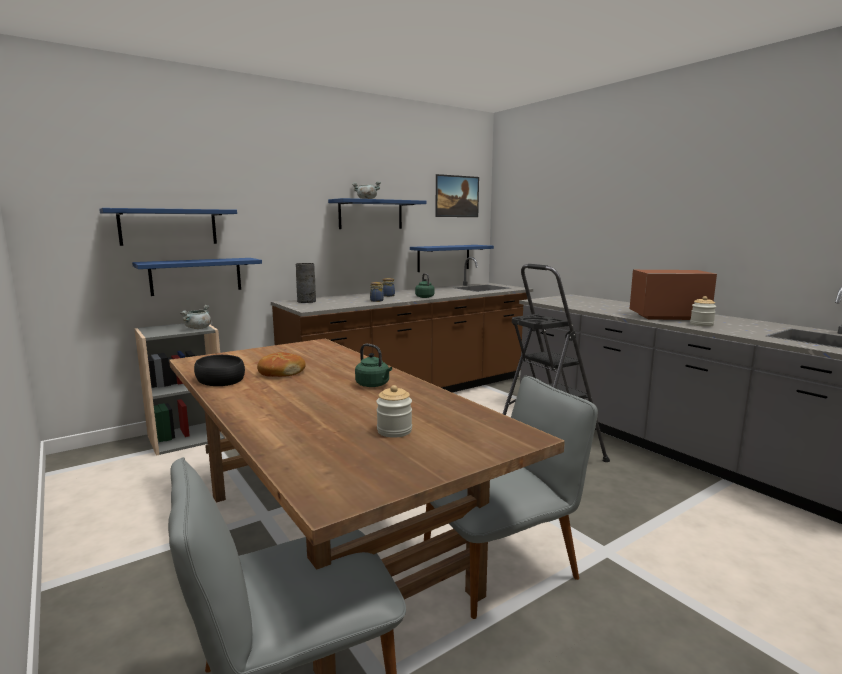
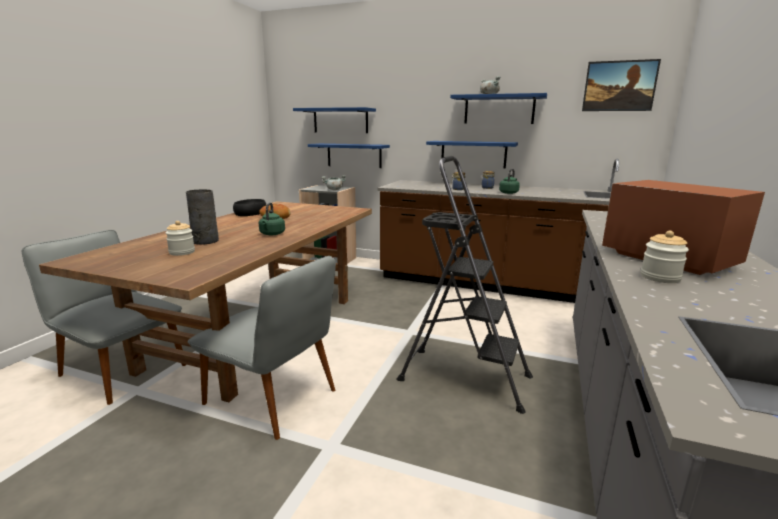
camera: 55 degrees right, 5 degrees up
(306, 301) = (415, 183): grey vase -> grey vase (205, 241)
(443, 258) = (588, 158): blue shelf -> blue shelf (473, 154)

